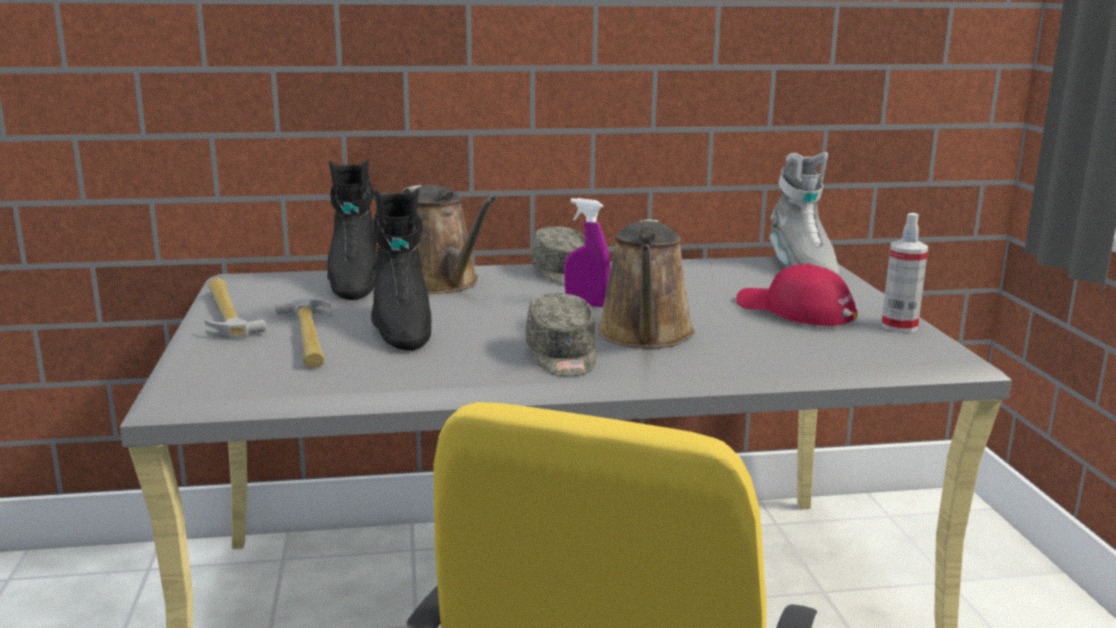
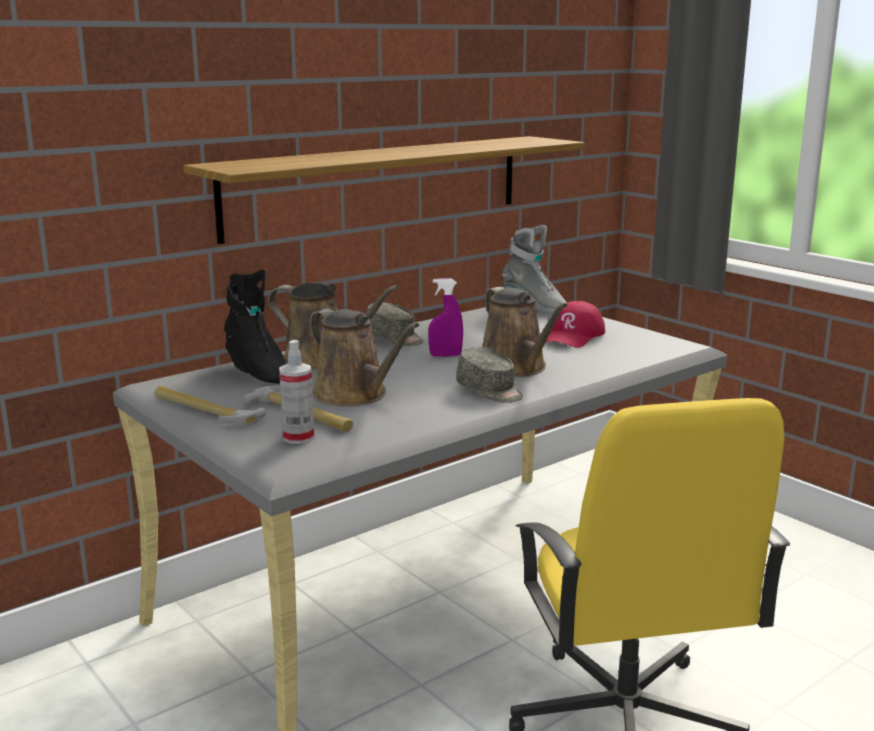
camera: 30 degrees left, 0 degrees up
(401, 329) = (355, 395): black boot -> brown watering can
(585, 76) = (378, 185): none -> shelf
(794, 311) = (573, 336): red cap -> red cap turned 75 degrees counterclockwise
(899, 326) = (642, 335): spray bottle -> spray bottle (298, 438)

